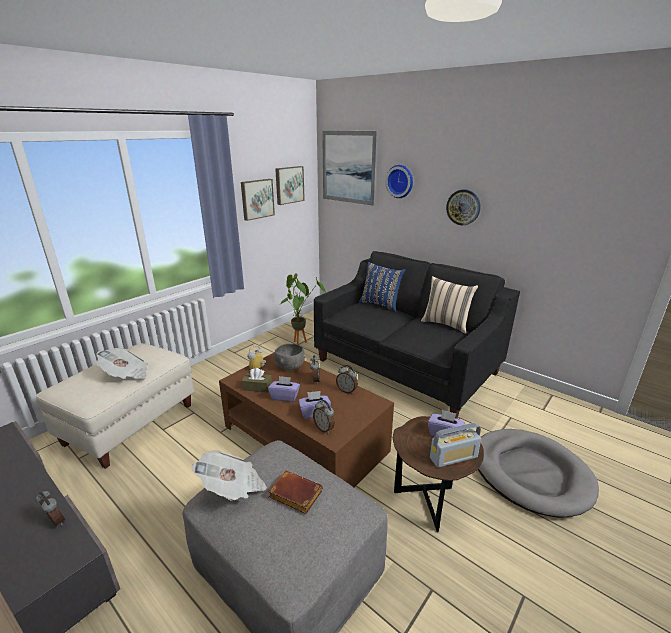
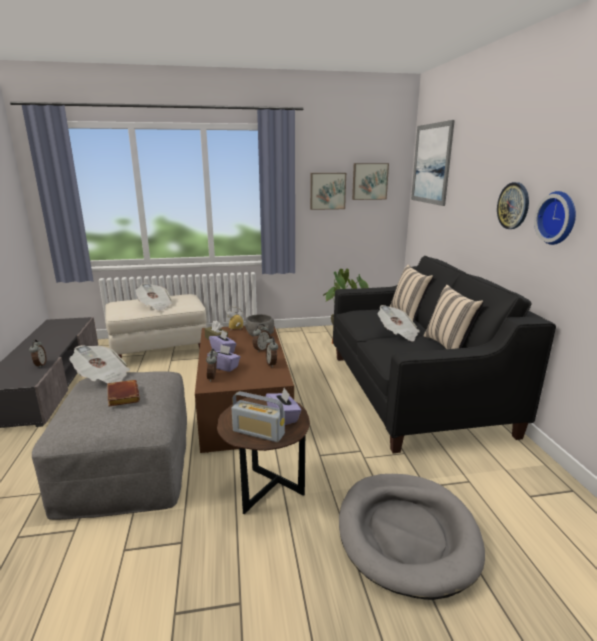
camera: 40 degrees right, 5 degrees down
(381, 304) = (408, 315): blue pillow -> beige pillow
(400, 181) = (465, 176): wall clock -> wall clock (558, 218)
(404, 325) = (398, 334): none -> newspaper

